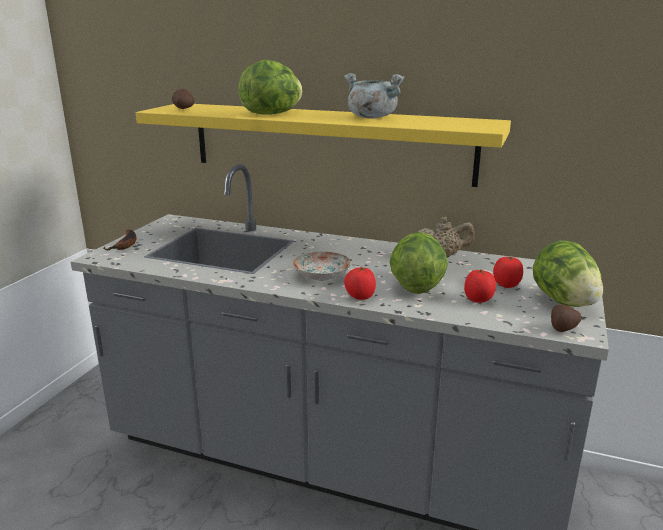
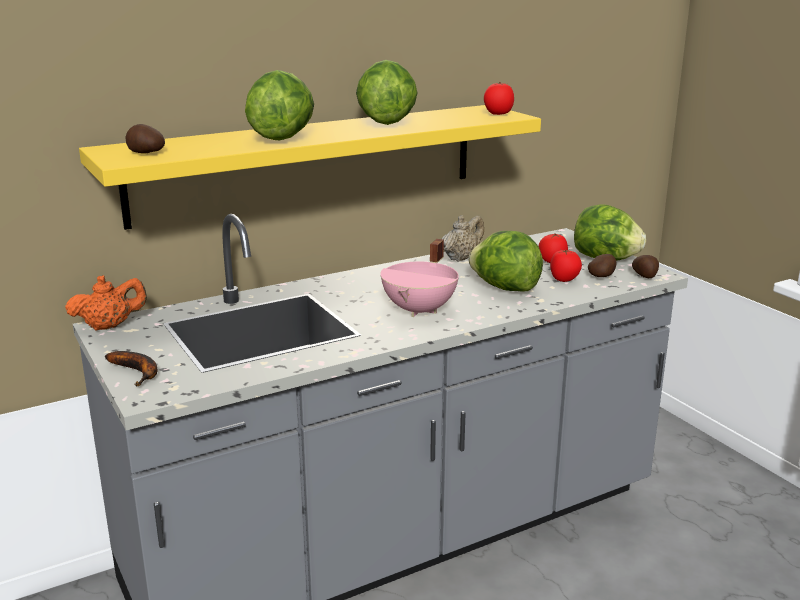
camera: 50 degrees left, 0 degrees up
(174, 220) = (110, 326): none -> orange teapot
(322, 275) = (421, 310): plate -> pink cooking pot
(359, 297) = (493, 313): tomato -> tomato (497, 114)
(370, 117) = (386, 123): grey cooking pot -> lettuce
(520, 312) = (602, 276): none -> potato

